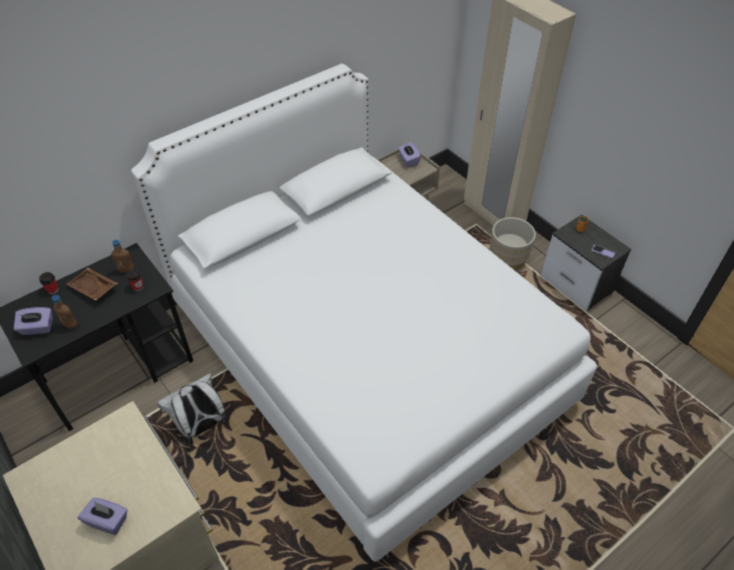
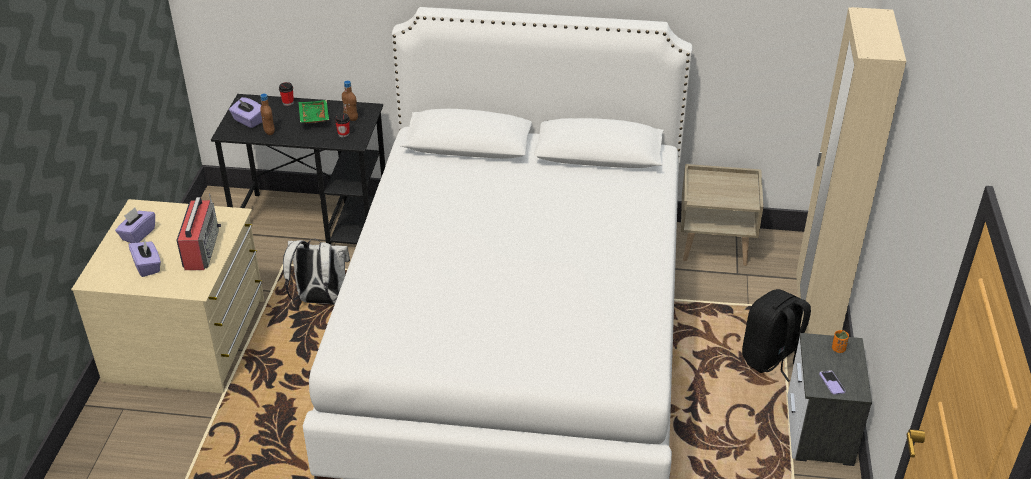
camera: 45 degrees right, 10 degrees down
(93, 289) = (313, 117): brown tray -> green tray
(136, 467) = (201, 249): none -> radio
(408, 160) = (739, 185): purple tissue box -> purple tissue box (138, 234)
(507, 260) = (771, 359): beige planter -> black backpack

